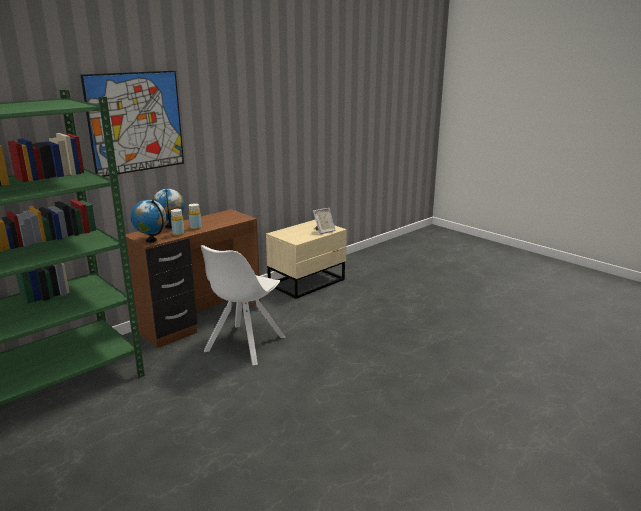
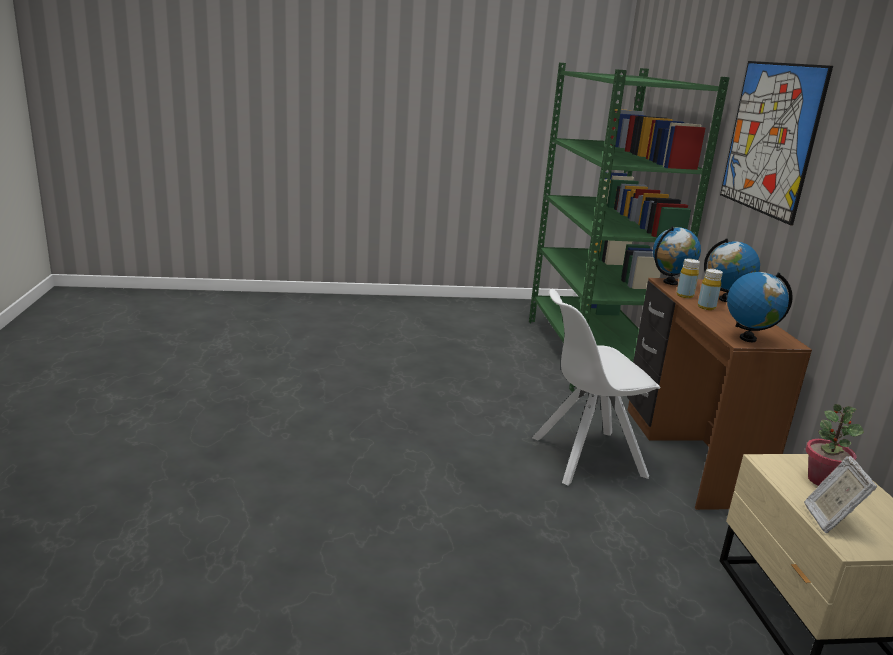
camera: 125 degrees right, 0 degrees up
(237, 217) = (748, 338): none -> globe
(244, 345) = (585, 457): white chair -> white chair turned 75 degrees counterclockwise
(296, 234) = (822, 480): none -> potted plant

